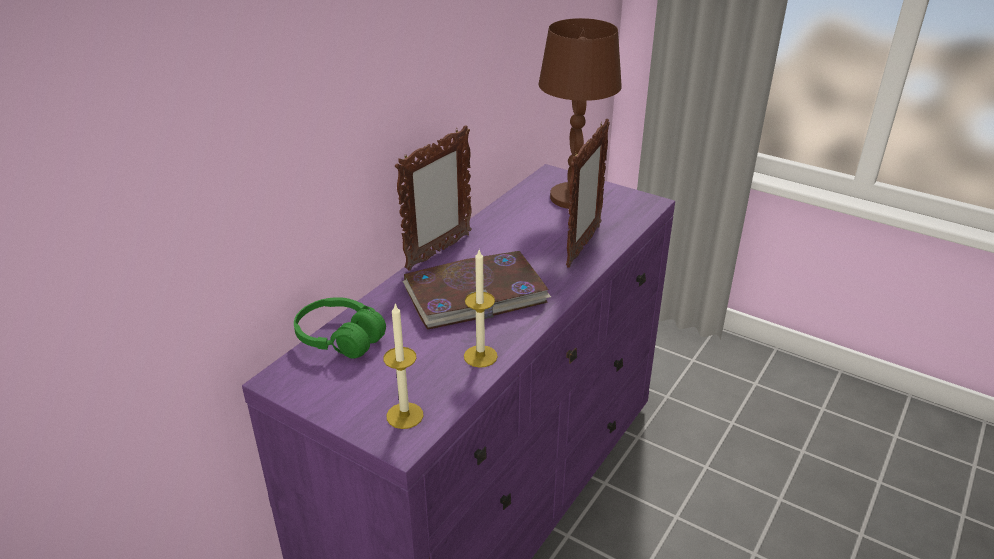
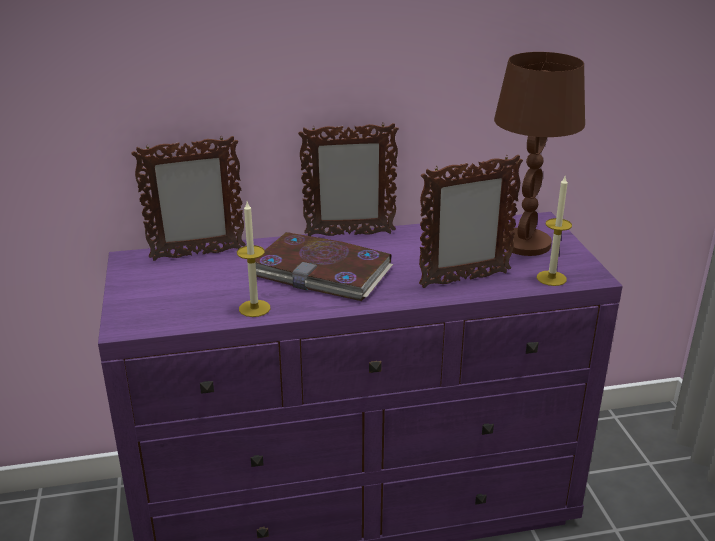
camera: 45 degrees right, 5 degrees down
(340, 338) = (197, 254): green headphones -> picture frame
(405, 415) = (151, 314): candle -> candle (551, 278)

